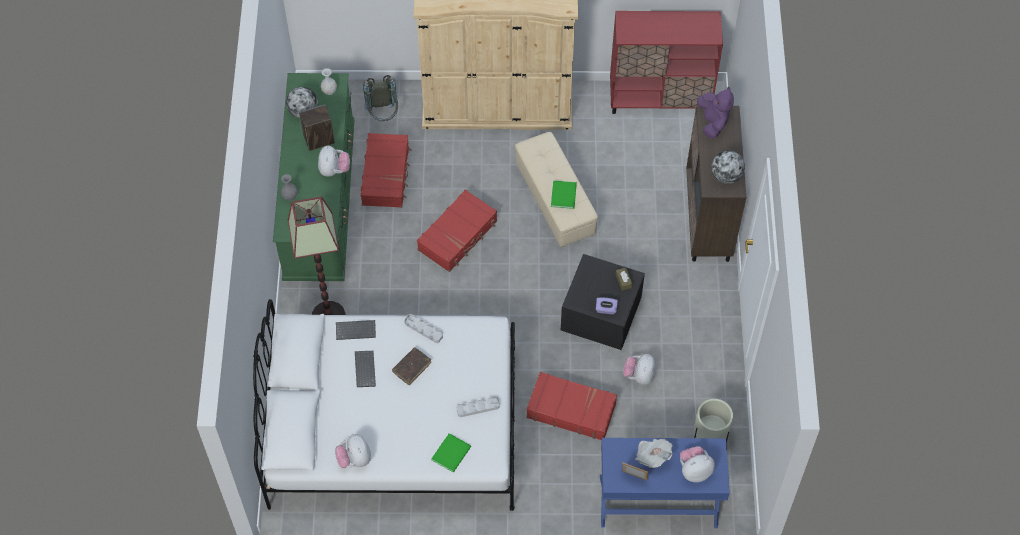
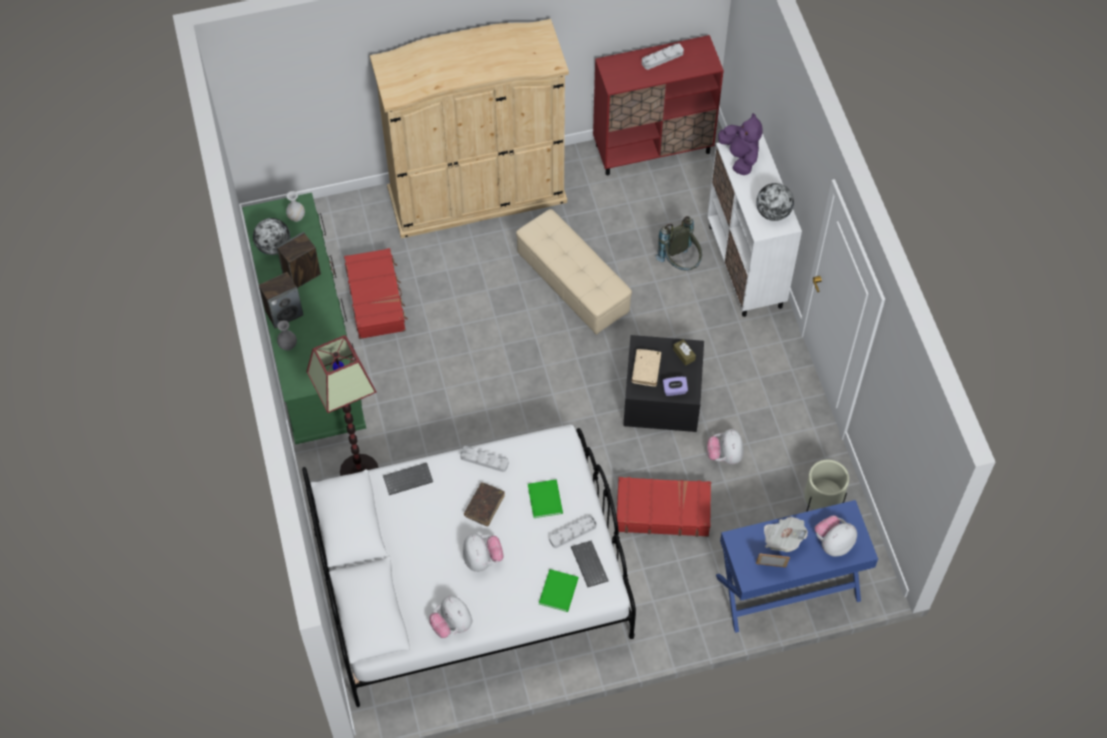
camera: 15 degrees left, 0 degrees up
(295, 169) = (284, 313): none -> speaker
(334, 170) = (329, 304): plush toy -> plush toy (482, 559)
(364, 369) = (431, 520): keyboard -> keyboard (588, 564)
(383, 115) = (352, 233): grey backpack -> grey backpack (680, 263)
(458, 236) = (478, 348): red suitcase -> none
(564, 194) = (588, 274): green book -> green book (546, 498)
(587, 286) = (646, 369): none -> beige book
(673, 22) = (662, 58): none -> grey tray
(708, 219) = (745, 267): brown cabinet -> white cabinet

